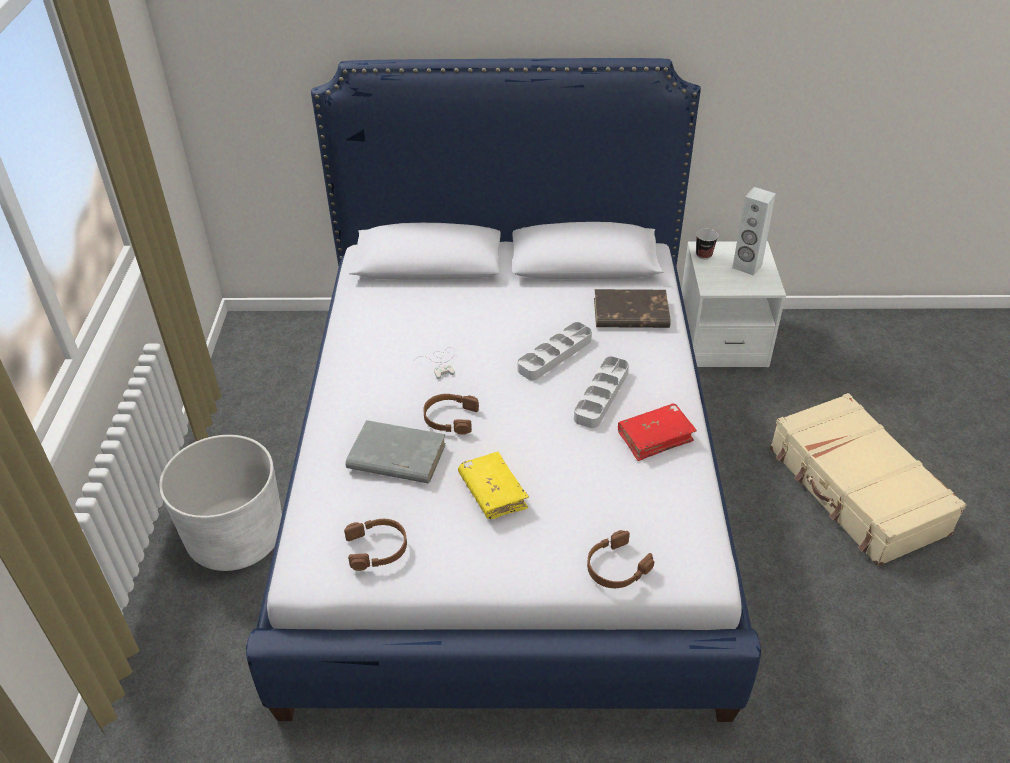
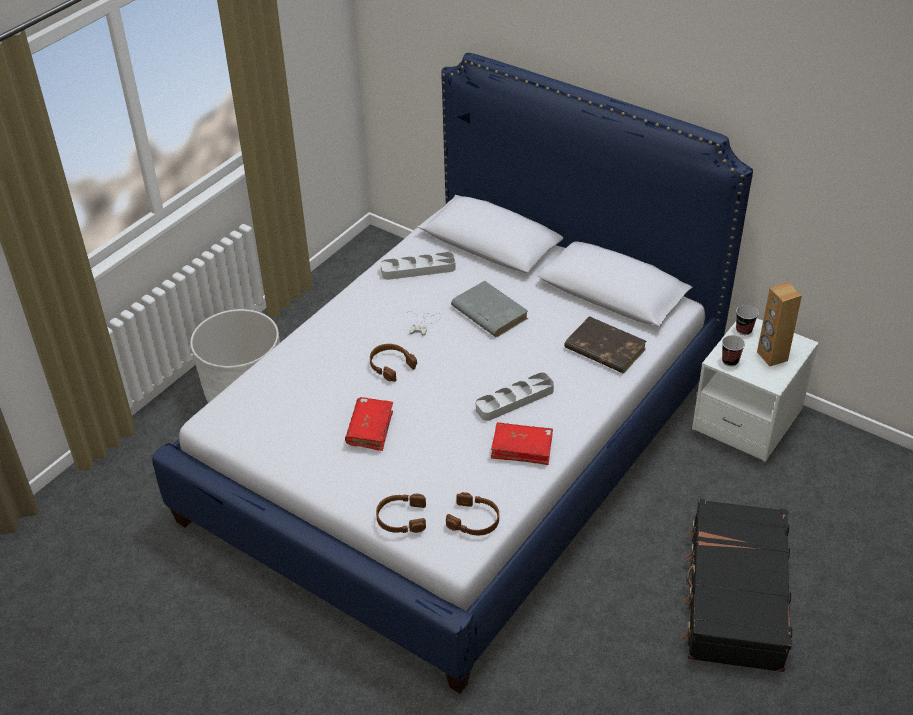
camera: 35 degrees right, 0 degrees up
(377, 548) = (265, 427): brown headphones -> brown headphones (474, 520)
(396, 456) = (330, 374): grey book -> grey book (488, 312)
(493, 492) = (370, 429): yellow book -> red book
(555, 355) = (512, 354): grey tray -> grey tray (418, 269)
(720, 284) = (730, 361): none -> cup
(747, 266) = (771, 356): white speaker -> brown speaker
(855, 491) = (734, 596): beige suitcase -> black suitcase

